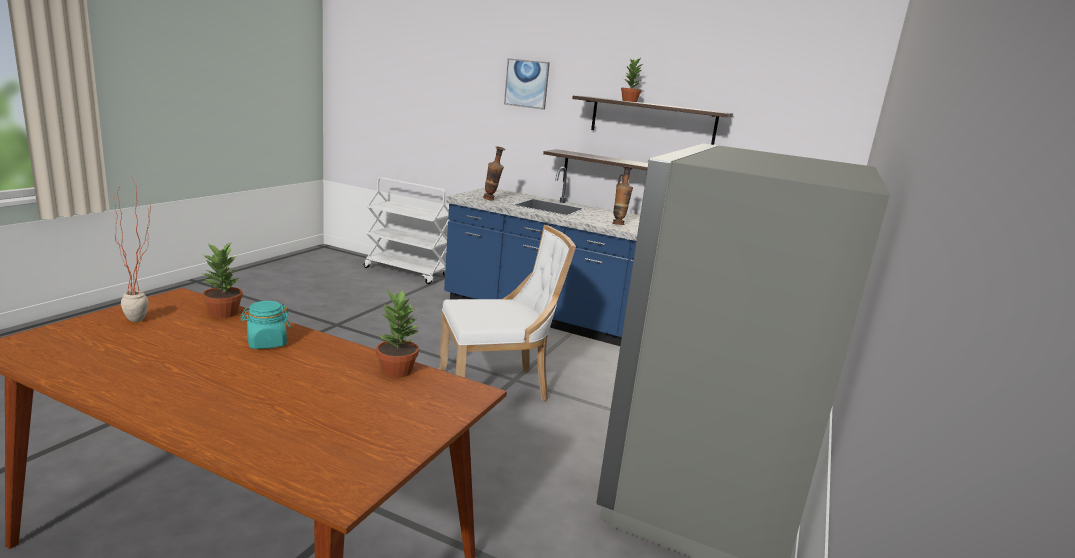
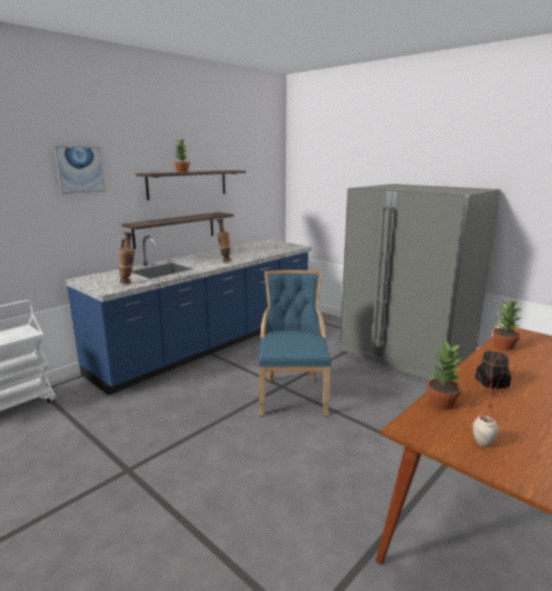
camera: 70 degrees left, 0 degrees up
(266, 343) = (492, 383): turquoise jar -> black jar
(497, 387) = (292, 394): white chair -> blue chair

